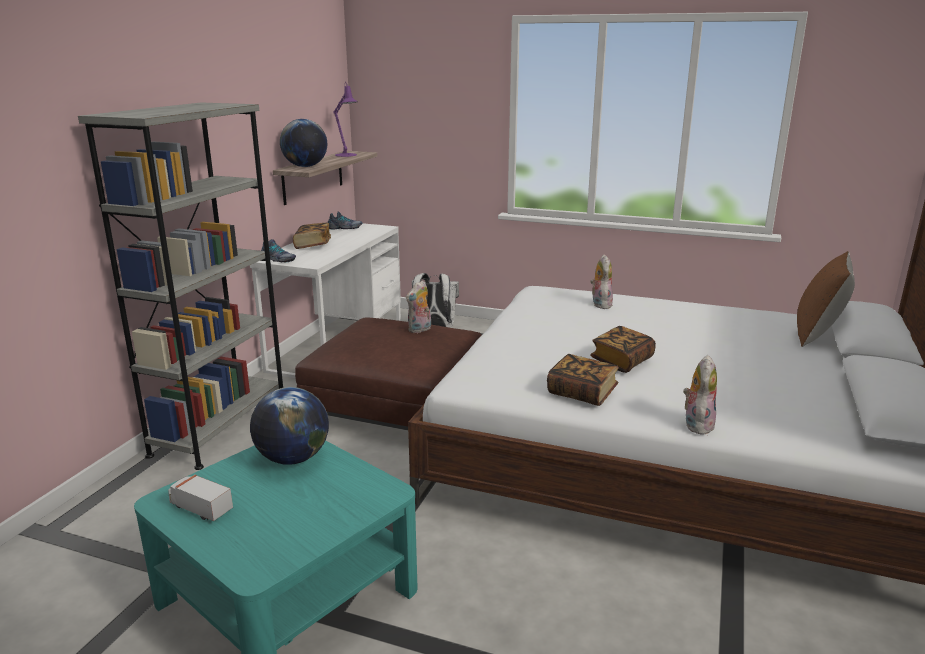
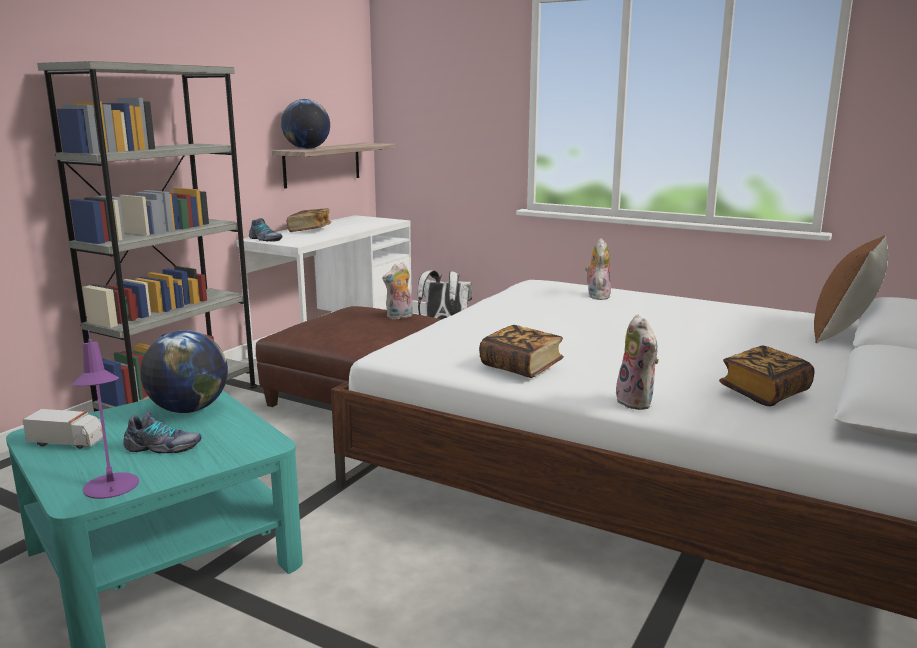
camera: 10 degrees right, 5 degrees down
(200, 508) = (67, 442): toy truck -> toy truck turned 150 degrees clockwise
(345, 228) = (354, 219): shoe -> shoe (163, 447)
(347, 155) = (361, 144): purple table lamp -> purple table lamp (111, 489)
(621, 361) = (586, 343): book -> book (764, 392)
(696, 424) = (637, 402): plush toy -> plush toy turned 135 degrees clockwise

